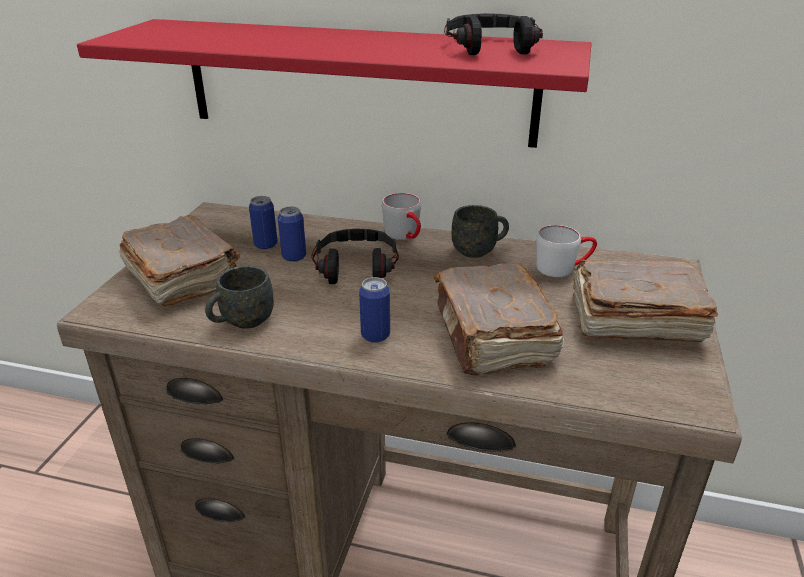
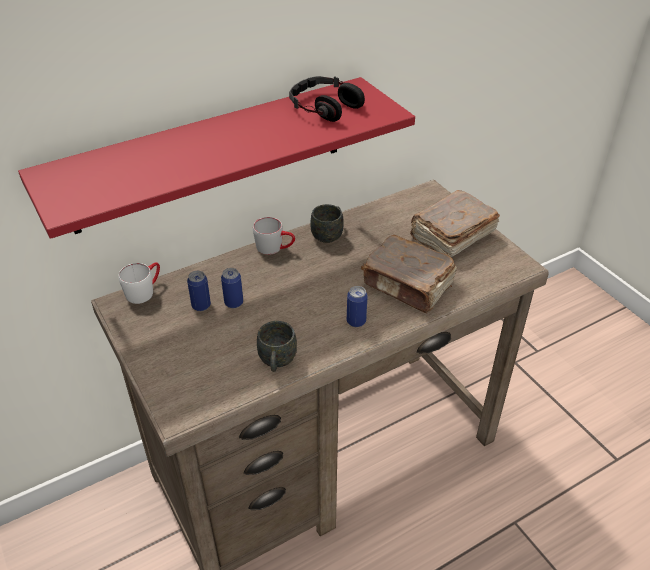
camera: 45 degrees left, 10 degrees up
(183, 278) = (190, 361): brown book -> none
(355, 266) = (280, 286): headphones -> none
(563, 267) = (384, 221): white mug -> white mug (144, 290)

